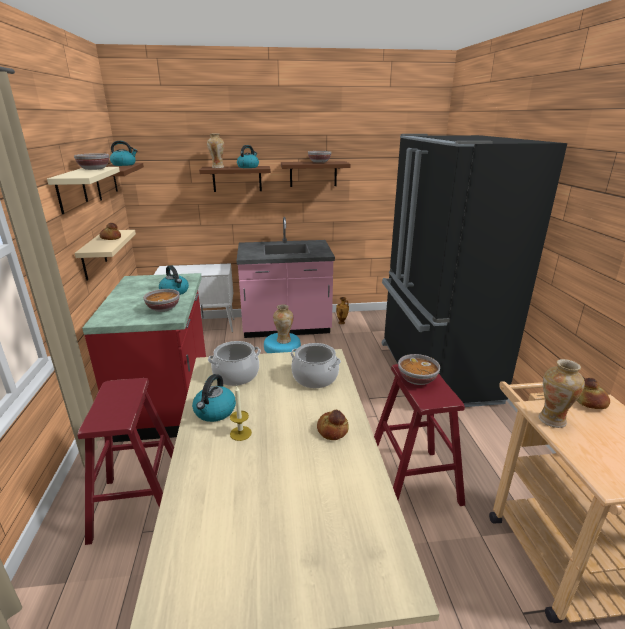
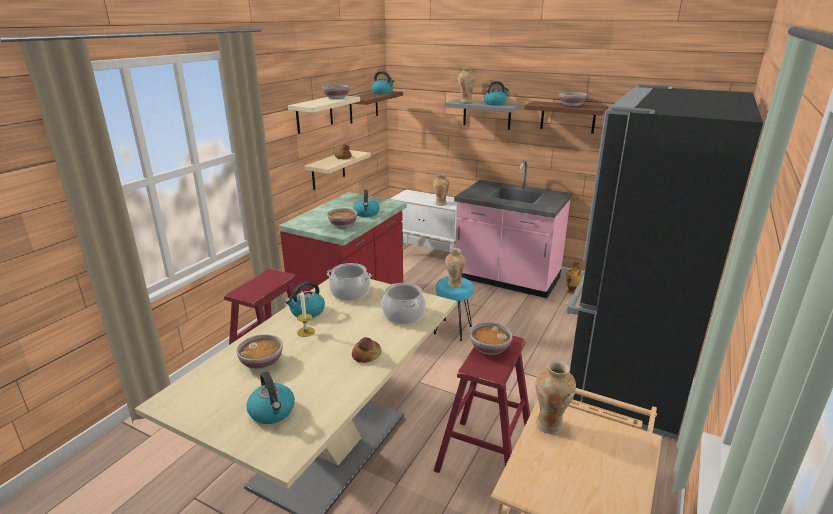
camera: 35 degrees right, 0 degrees up
(209, 272) = (441, 204): none -> vase
(234, 490) = (262, 362): none -> bowl
(237, 179) = (486, 114): brown shelf -> grey shelf
(319, 541) = (272, 412): none -> kettle
(589, 402) = (618, 429): bread -> none

